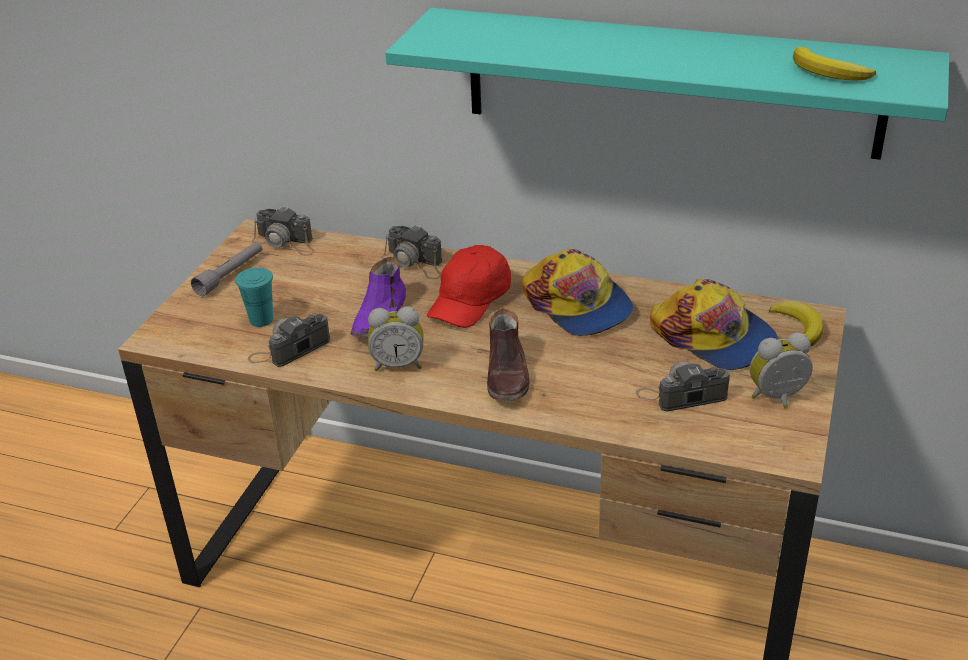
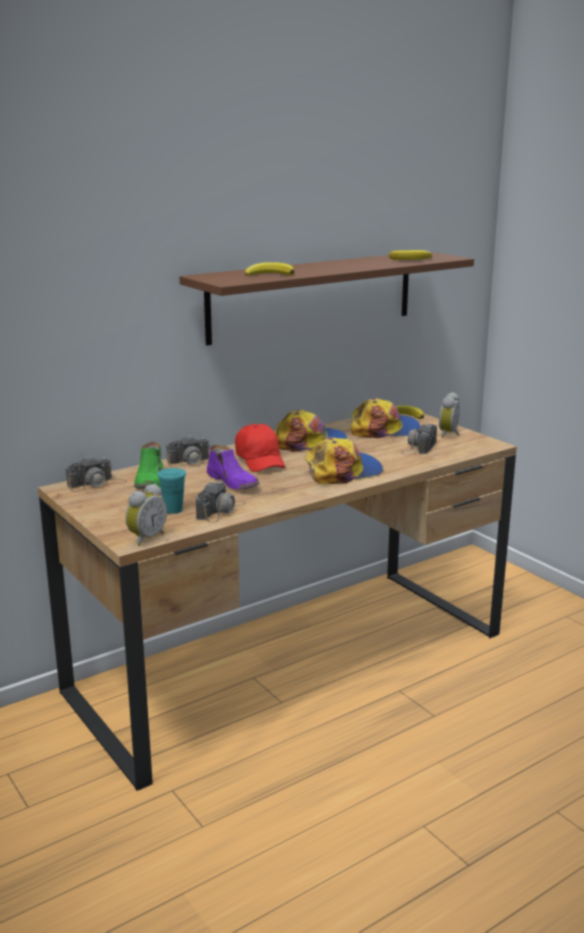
camera: 55 degrees left, 15 degrees down
(230, 275) = (100, 506): grey flashlight -> none
(290, 349) = (221, 510): camera -> camera turned 150 degrees counterclockwise
(326, 267) = (150, 481): none -> green shoe
(398, 364) = (289, 490): alarm clock -> alarm clock (145, 538)
(507, 374) = (343, 471): brown shoe -> cap
(517, 42) = (269, 274): none -> banana
(670, 82) = (313, 296): turquoise shelf -> brown shelf

